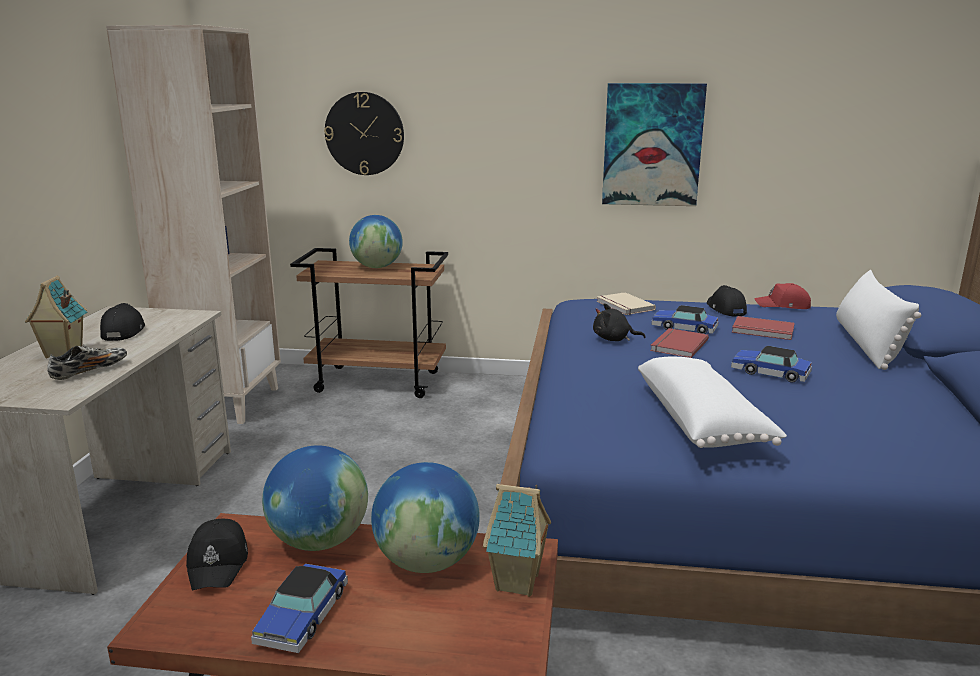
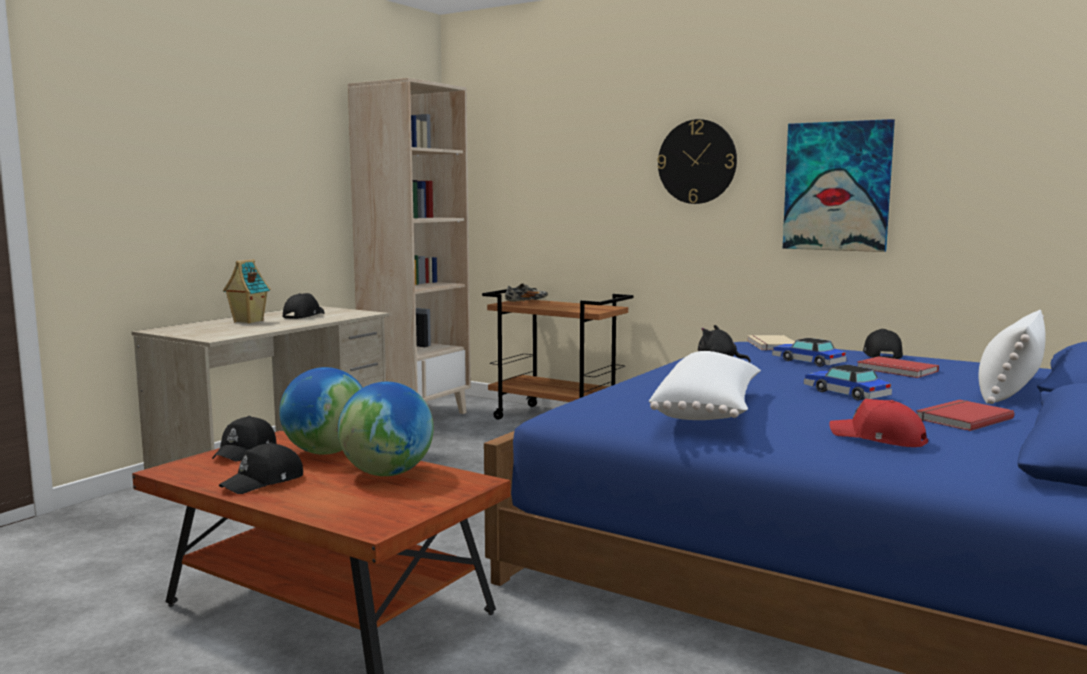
camera: 25 degrees right, 10 degrees down
(89, 371) = (251, 329): shoe -> shoe (526, 301)
(303, 616) = (264, 482): toy car -> black cap
(364, 133) = (566, 180): wall clock -> wall clock (697, 162)
(377, 267) = (563, 304): globe -> none
(518, 583) = (440, 494): toy house -> none
(677, 345) = (778, 370): red book -> red book (961, 418)
(783, 306) = (961, 359): red cap -> red cap (878, 438)

